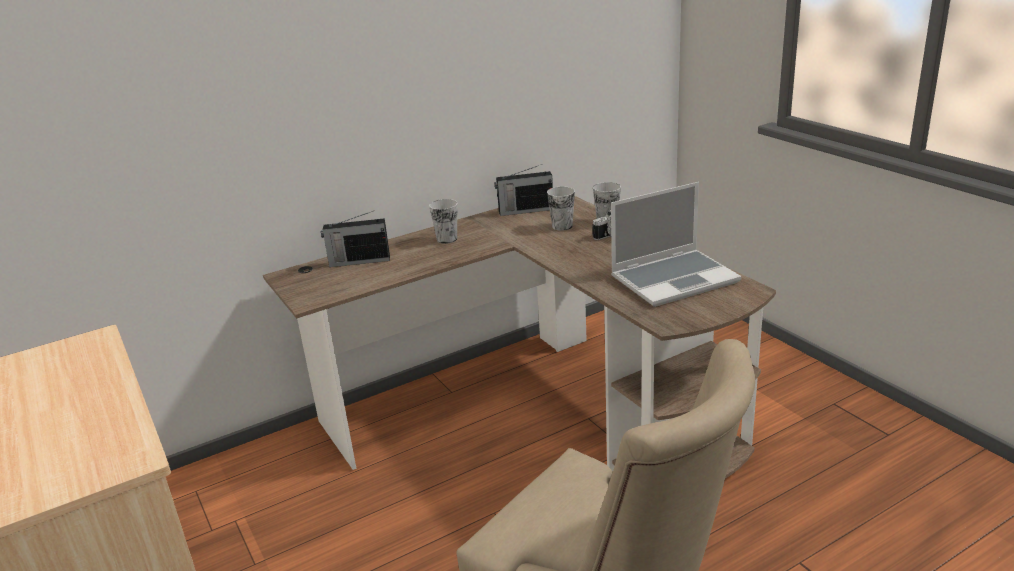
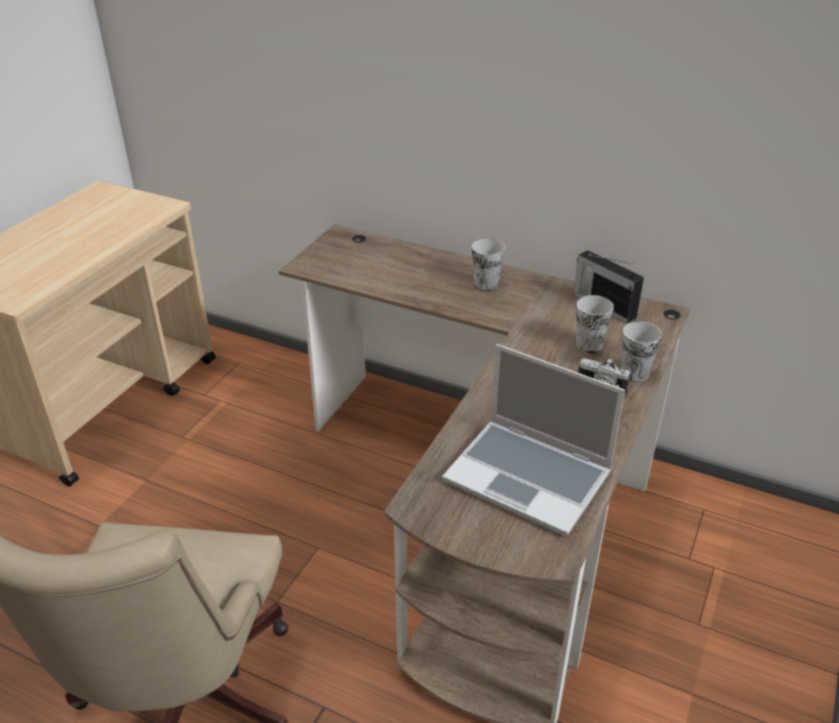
camera: 55 degrees right, 10 degrees up
(358, 261) = (396, 257): radio -> none

